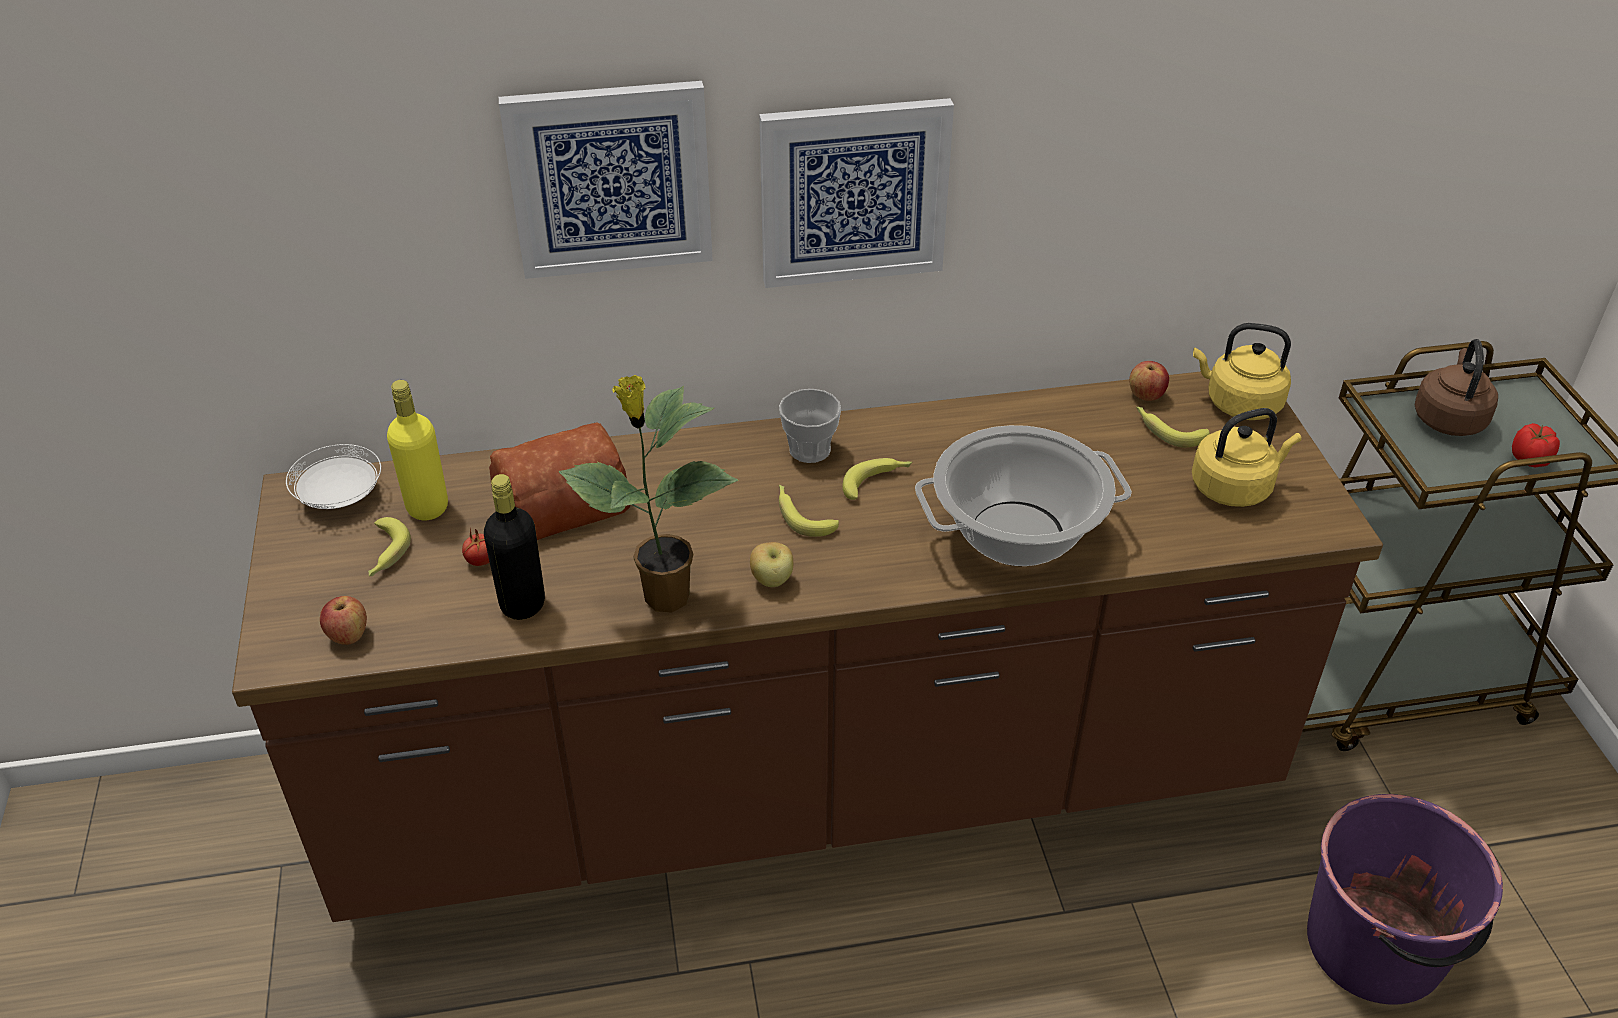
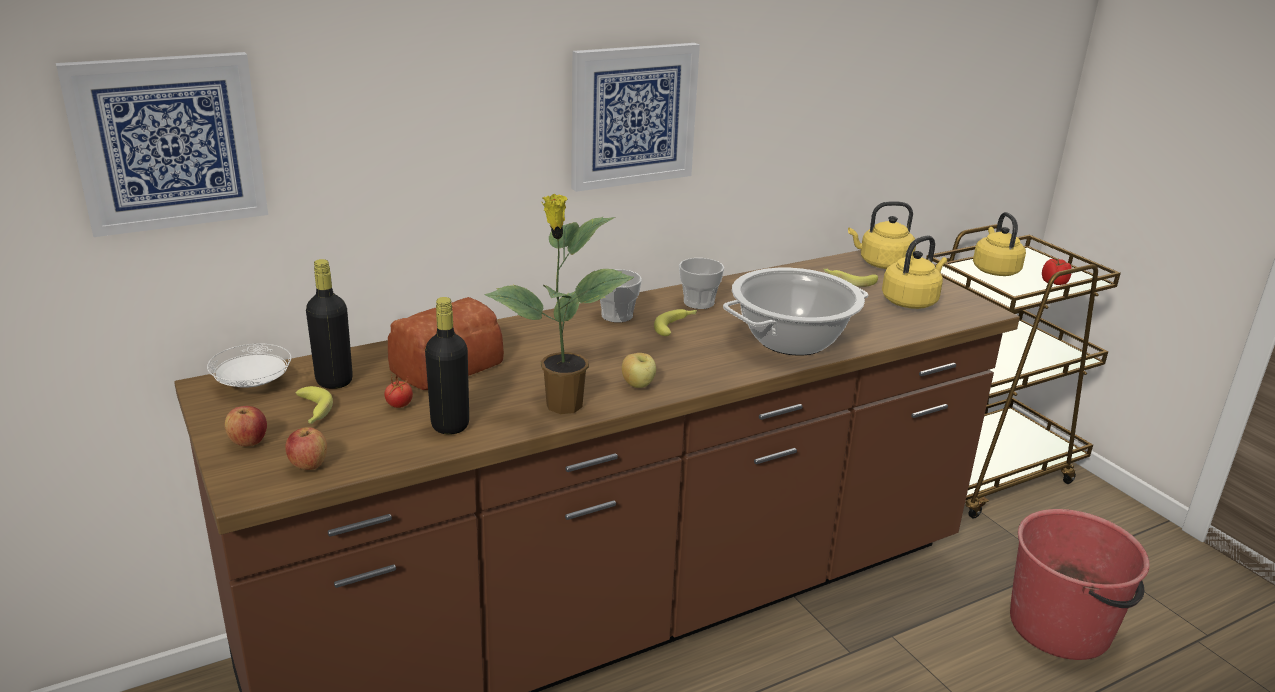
camera: 20 degrees left, 15 degrees down
(427, 507) = (334, 381): yellow bottle -> black bottle
(610, 179) = (467, 102): picture -> picture (168, 142)
(802, 515) = (635, 349): banana -> none
(930, 442) = (698, 302): none -> cup
(1146, 396) = (822, 266): apple -> apple (248, 442)
(1377, 947) = (1061, 627): purple bucket -> red bucket
(1448, 418) = (994, 270): brown kettle -> yellow kettle

